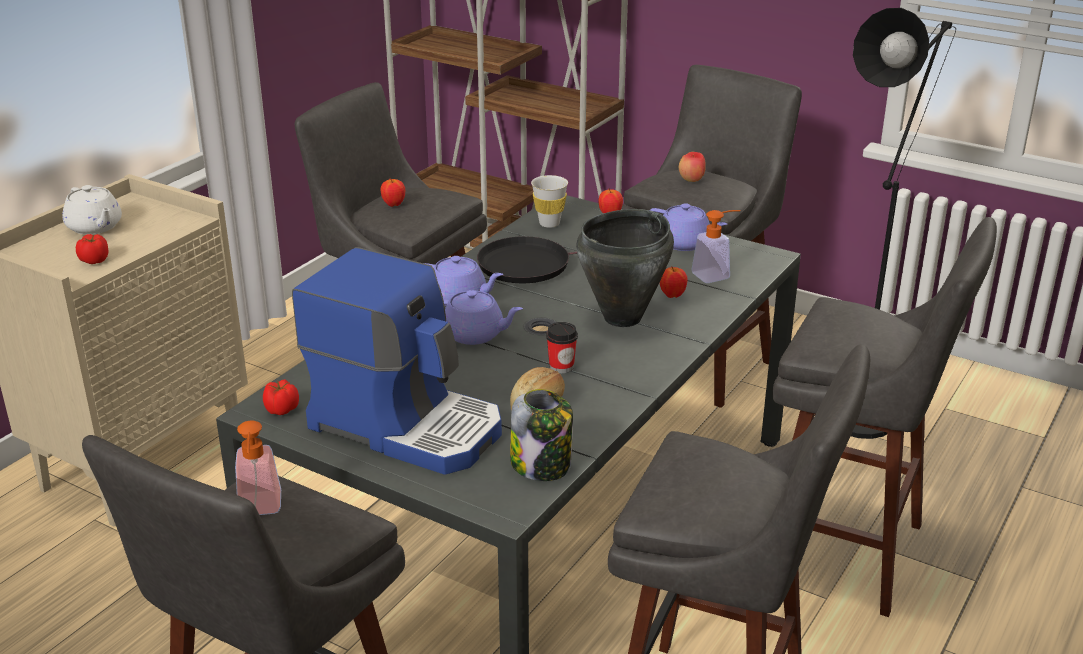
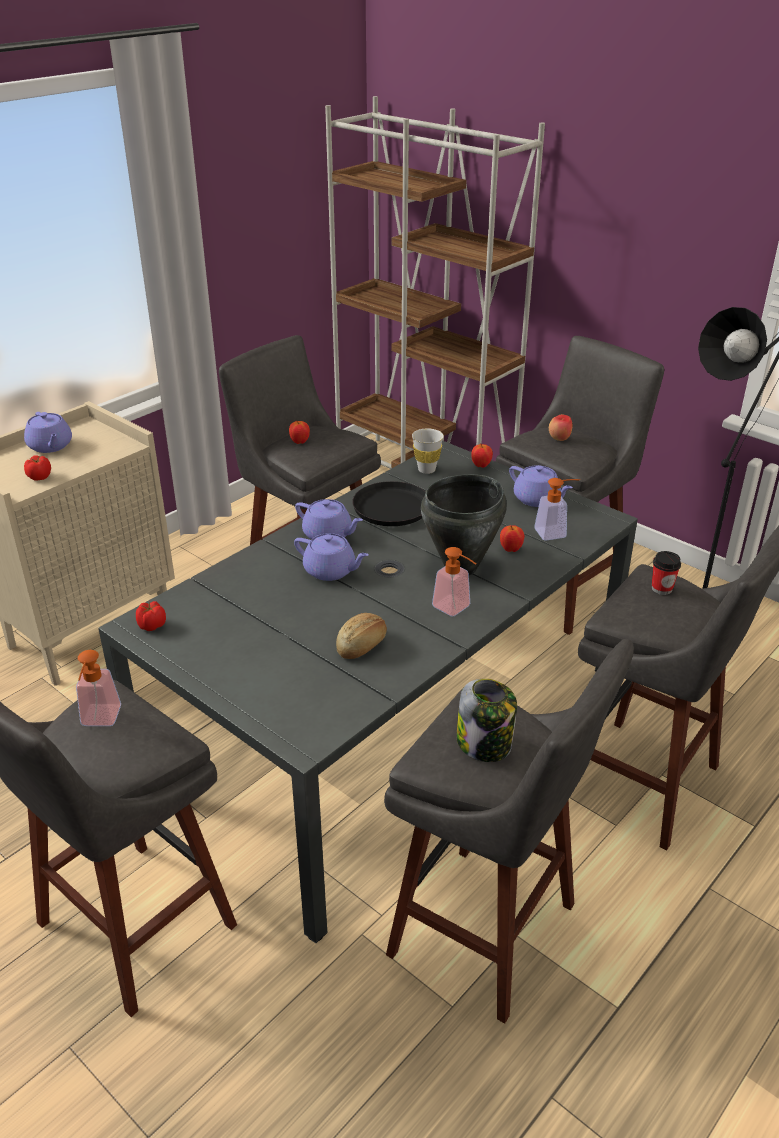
camera: 10 degrees right, 5 degrees up
(95, 227) = (50, 446): white teapot -> purple teapot
(408, 425) = (248, 652): coffee machine -> none
(542, 465) = (347, 704): jar -> jar (485, 744)
(561, 367) = (394, 609): cup -> cup (661, 588)
(631, 359) = (456, 609): none -> soap dispenser

